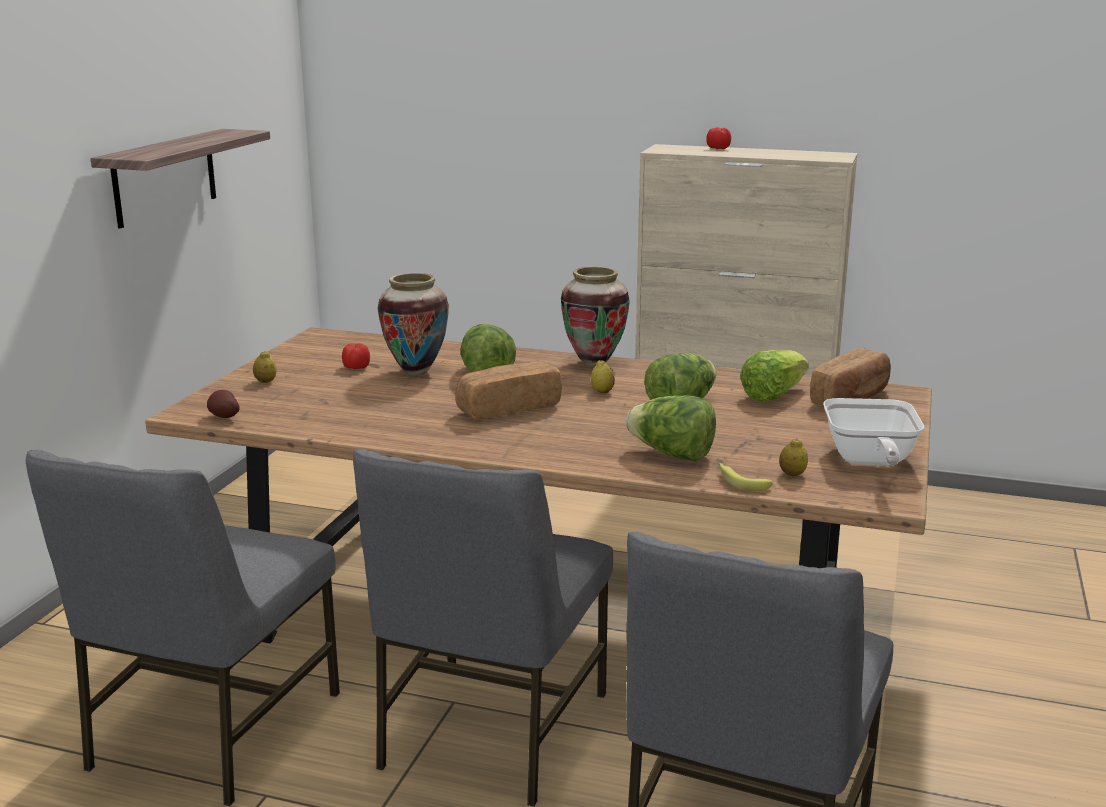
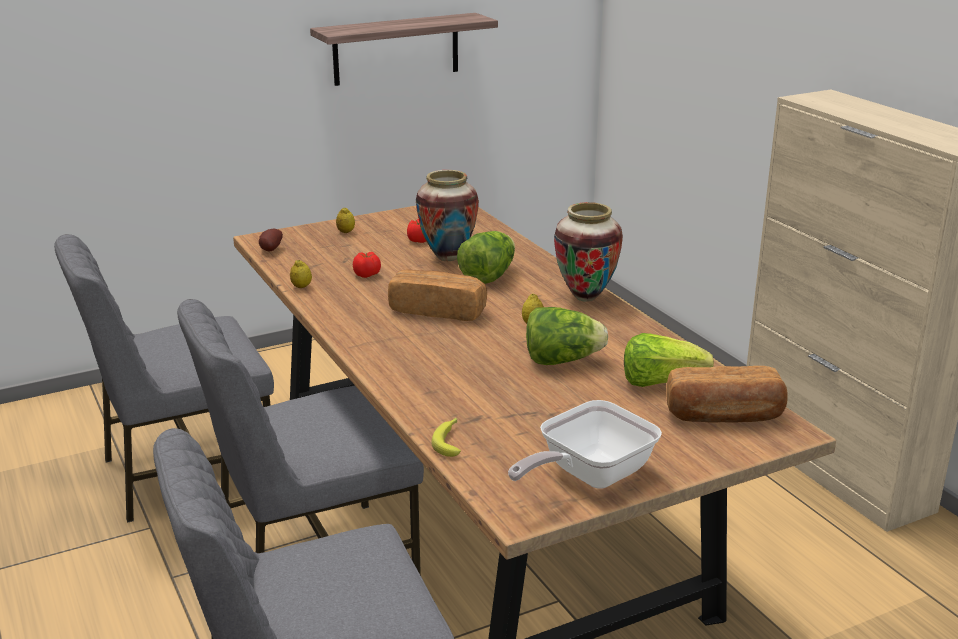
camera: 45 degrees right, 5 degrees up
(672, 455) = (456, 397): lettuce -> none
(719, 148) = (873, 107): tomato -> tomato (367, 275)
(792, 474) = (500, 455): lemon -> lemon (301, 287)

